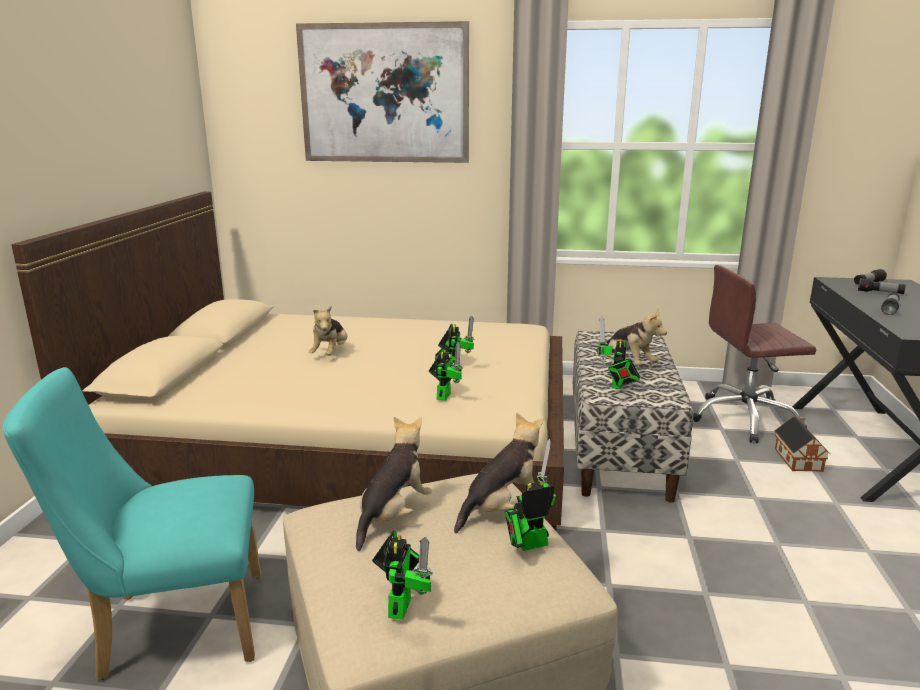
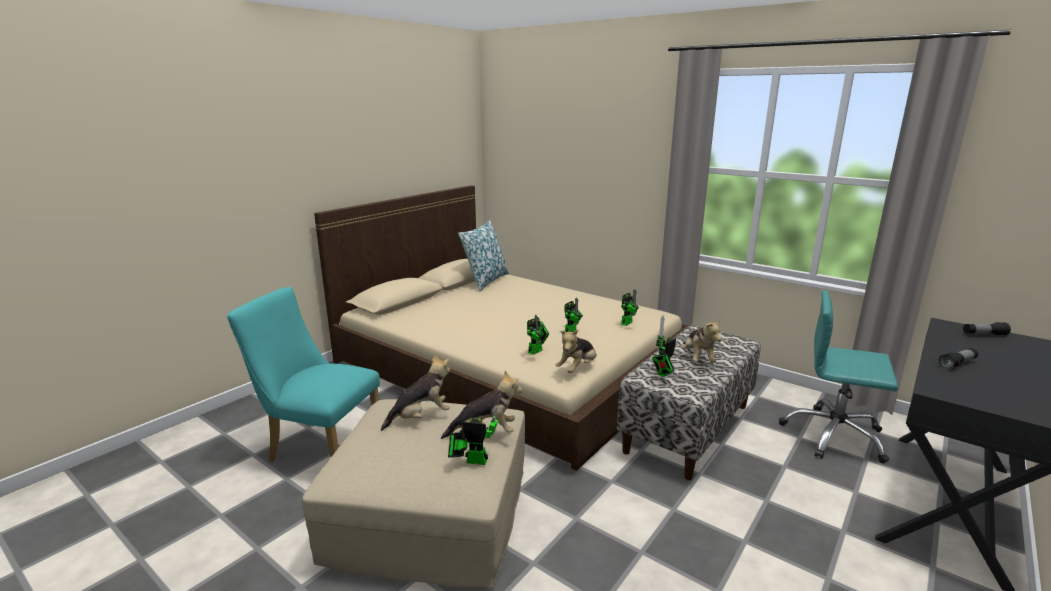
camera: 30 degrees right, 0 degrees up
(266, 327) = (485, 281): none -> pillow
(330, 353) = (503, 306): plush toy -> plush toy (577, 368)
(384, 94) = (587, 124): picture -> none
(401, 604) = (368, 466): toy robot -> toy robot (627, 322)
(745, 419) = (834, 436): brown office chair -> turquoise office chair
(798, 459) = (848, 483): toy house -> none
(880, 293) = (979, 346): flashlight -> none

